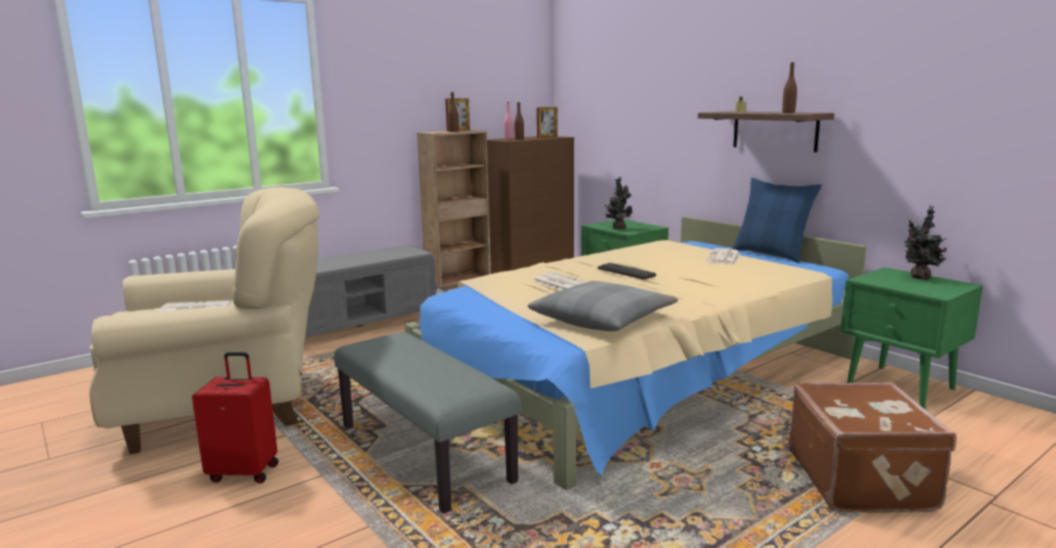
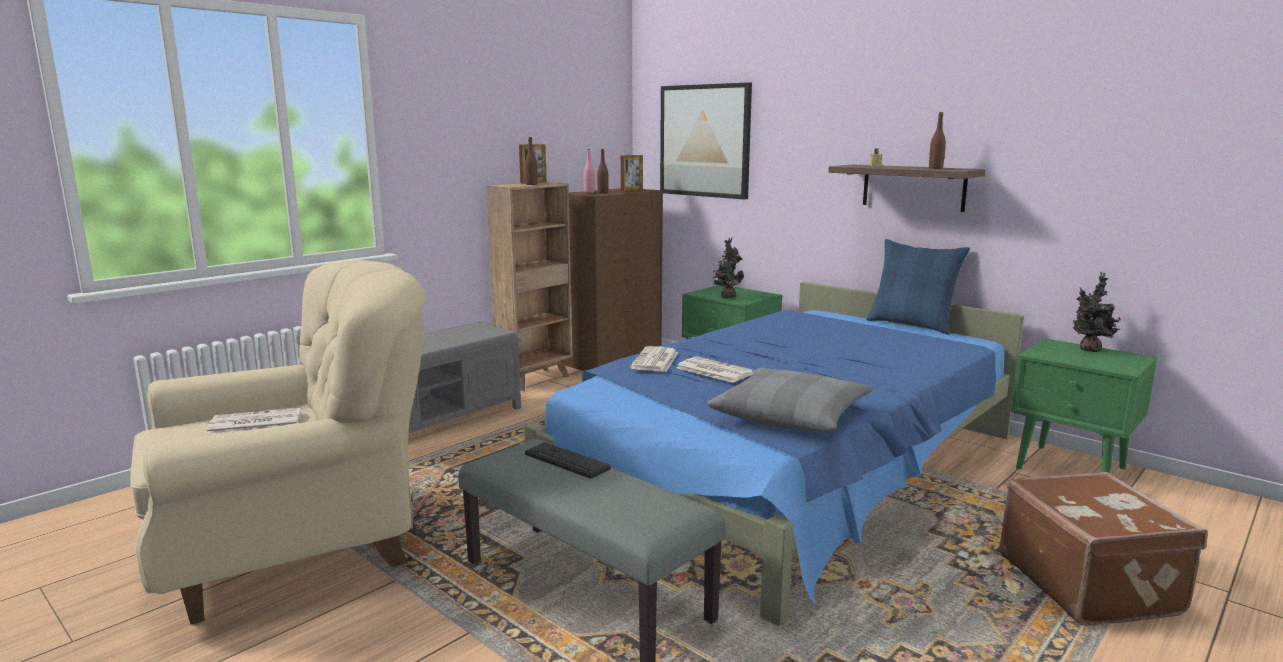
camera: 10 degrees left, 0 degrees up
(244, 472) = (363, 637): red suitcase -> none
(608, 94) = (705, 141): none -> picture
(626, 272) = (776, 353): keyboard -> keyboard (566, 461)
(637, 373) = (789, 469): beige bed -> blue bed
(724, 257) = (868, 331): newspaper -> newspaper (655, 361)

